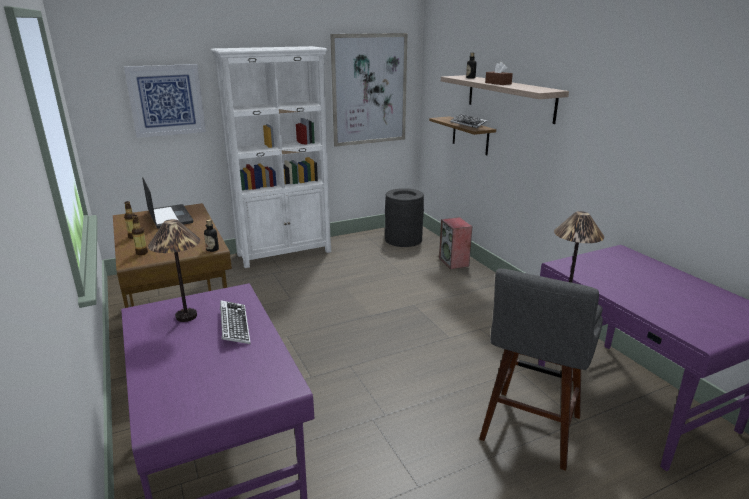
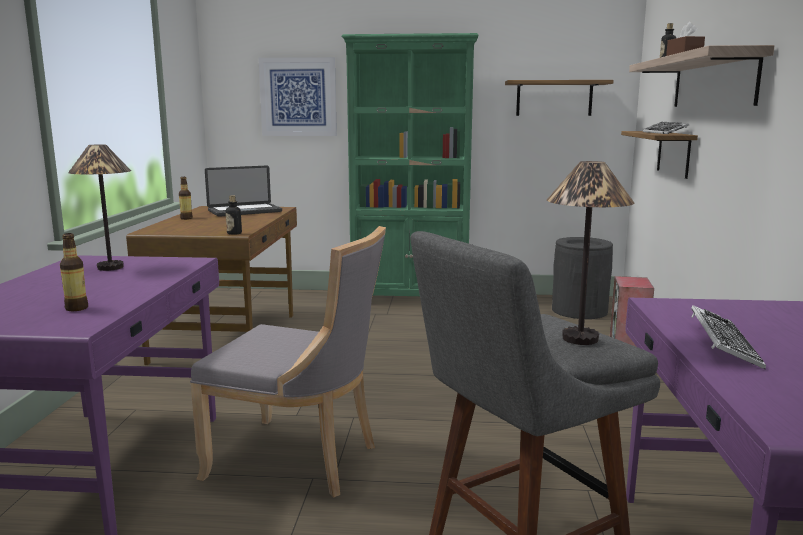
camera: 30 degrees right, 10 degrees down
(142, 253) = (170, 227): bottle -> bottle (77, 308)
(170, 217) = (245, 211): laptop -> laptop turned 60 degrees clockwise
(234, 326) = (133, 280): keyboard -> keyboard (722, 343)
(285, 253) = (411, 299): white bookcase -> green bookcase
(351, 410) = (300, 460): none -> grey chair
(369, 90) = (554, 98): picture -> shelf

